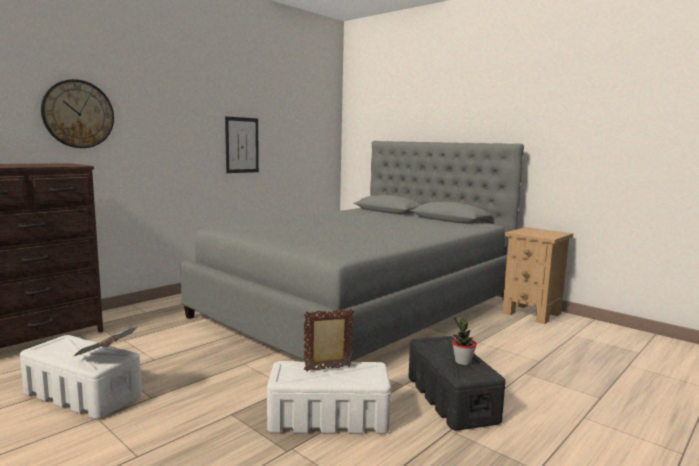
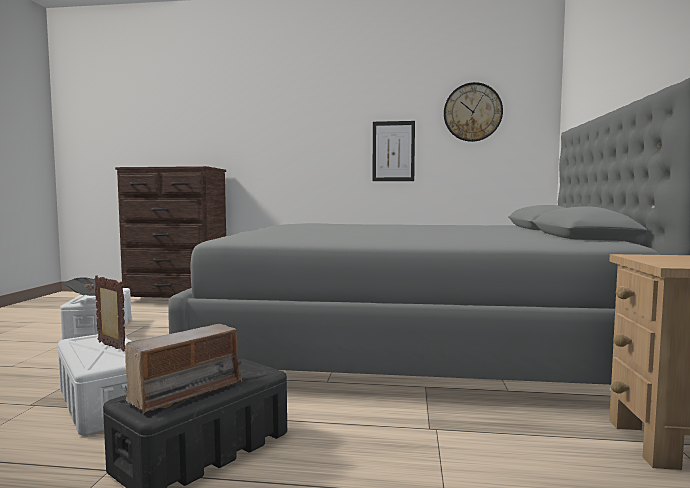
camera: 55 degrees right, 5 degrees down
(78, 114) = (235, 130): wall clock -> wall clock (472, 112)
(462, 362) = (186, 392): potted plant -> radio

